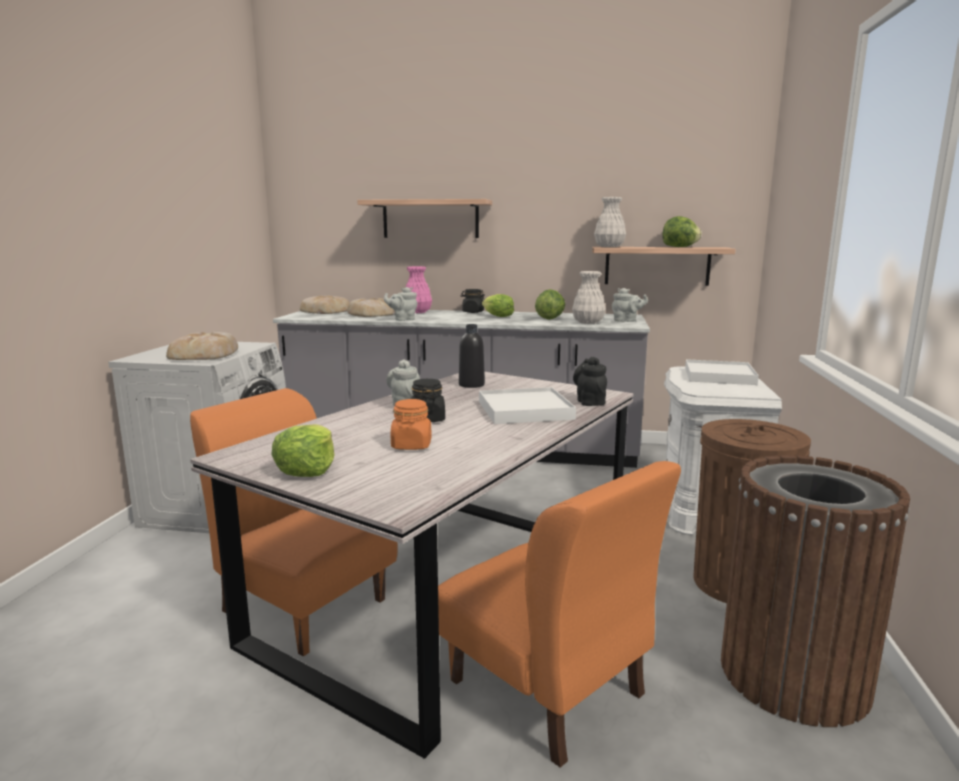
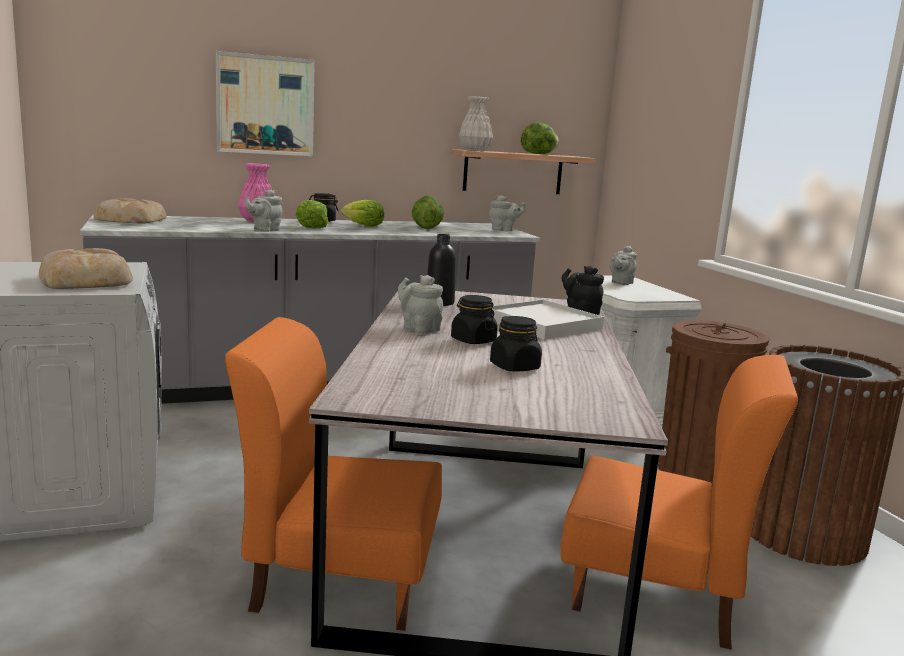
camera: 30 degrees left, 0 degrees up
(307, 470) = (468, 402): lettuce -> lettuce (310, 227)
(372, 314) = (206, 223): bread -> none
(411, 445) = (515, 367): orange jar -> black jar
(430, 219) = (265, 105): shelf -> picture
(587, 322) = (471, 232): white vase -> none
(719, 376) = (621, 283): white tray -> grey teapot

